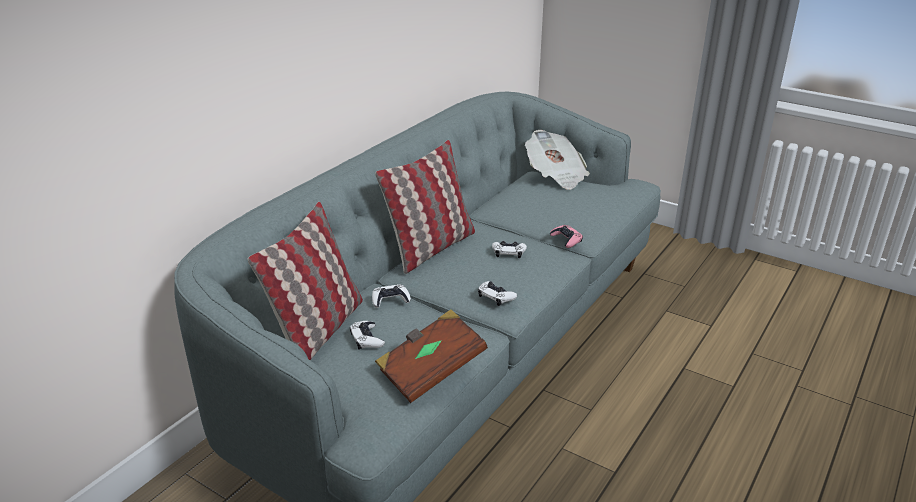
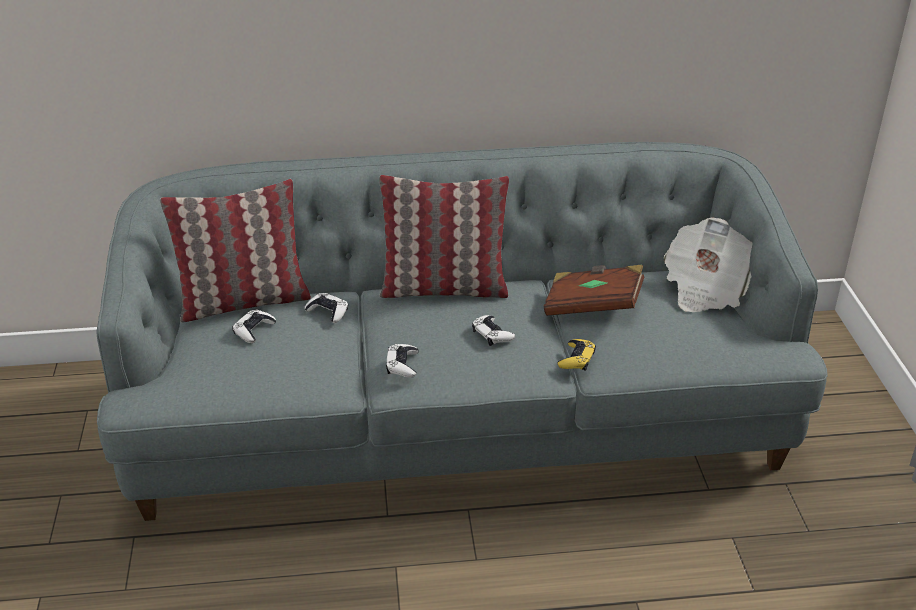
camera: 50 degrees right, 5 degrees up
(430, 370) = (245, 386): brown book -> brown book (592, 306)
(566, 239) = (577, 359): pink game controller -> yellow game controller

